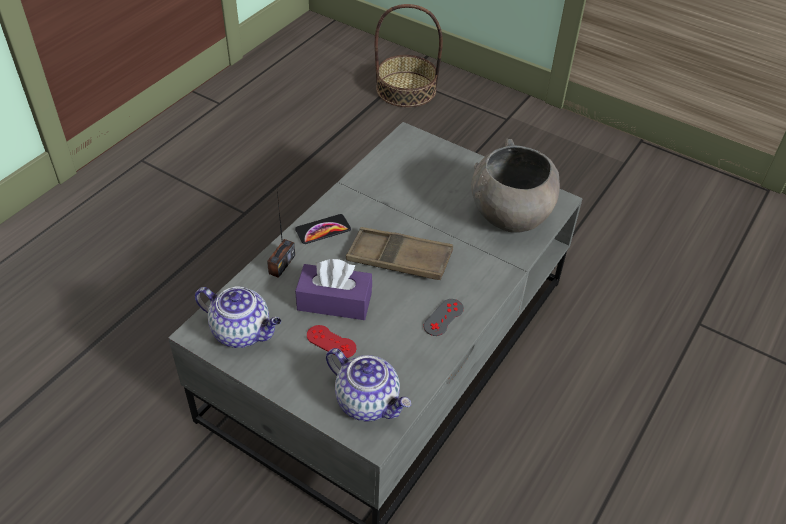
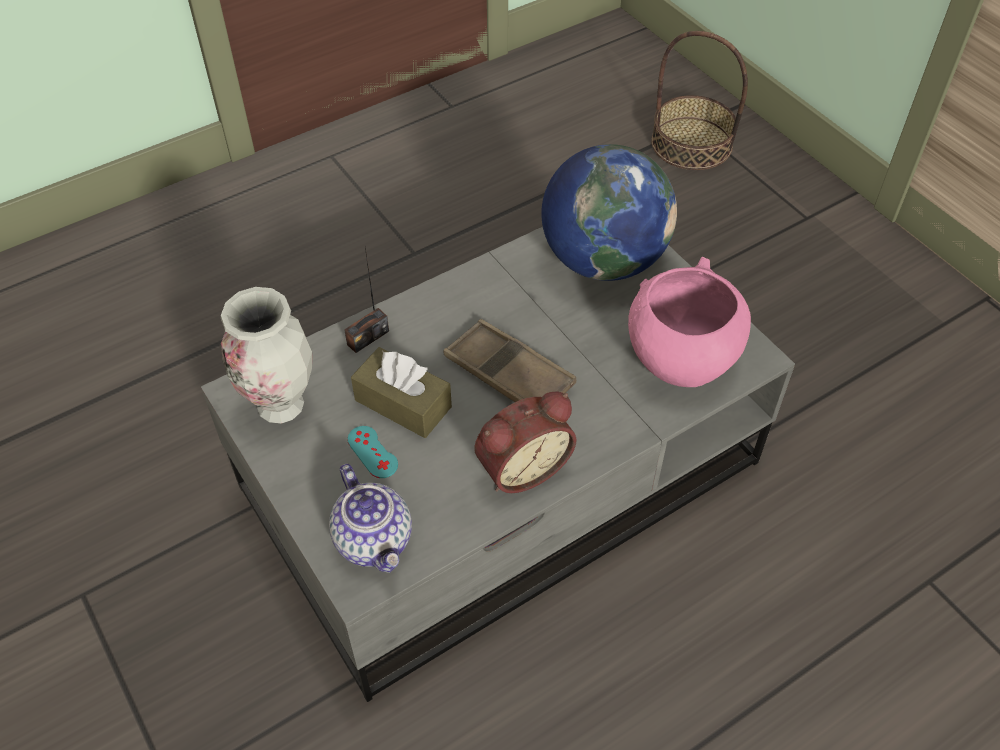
camera: 25 degrees right, 5 degrees up
(243, 332) = (281, 407): teapot -> vase
(323, 230) = (438, 308): phone -> none
(331, 342) = (372, 452): red game controller -> turquoise game controller
(334, 301) = (403, 403): purple tissue box -> brown tissue box
(421, 166) = (603, 260): none -> globe
(443, 317) = (521, 466): grey game controller -> alarm clock
(509, 216) = (680, 360): grey bowl -> pink bowl

